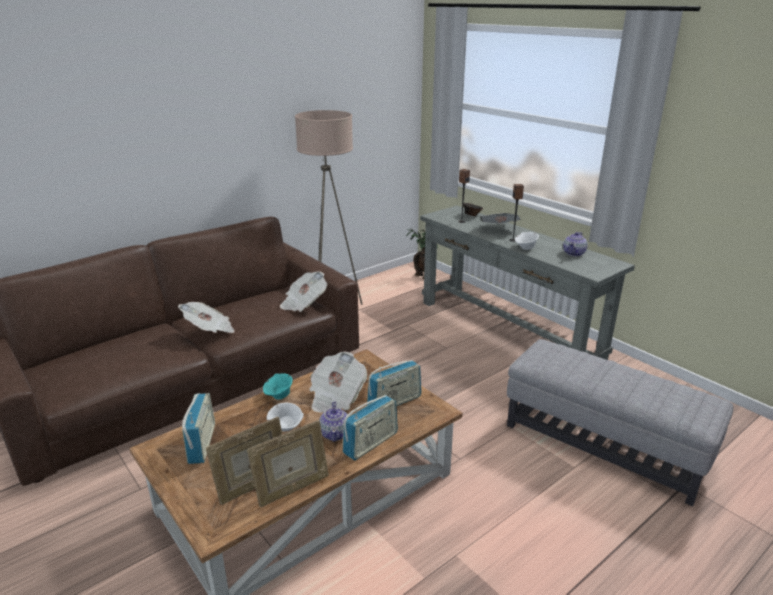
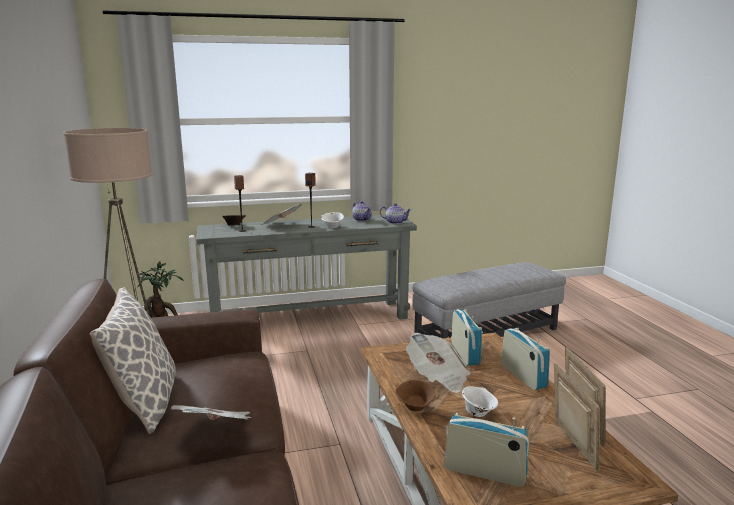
camera: 65 degrees left, 10 degrees down
(237, 301) = (144, 403): none -> pillow
(279, 396) = (415, 408): turquoise bowl -> brown bowl
(303, 303) = (229, 356): newspaper -> none
(335, 433) = (500, 389): teapot -> teapot (395, 222)

